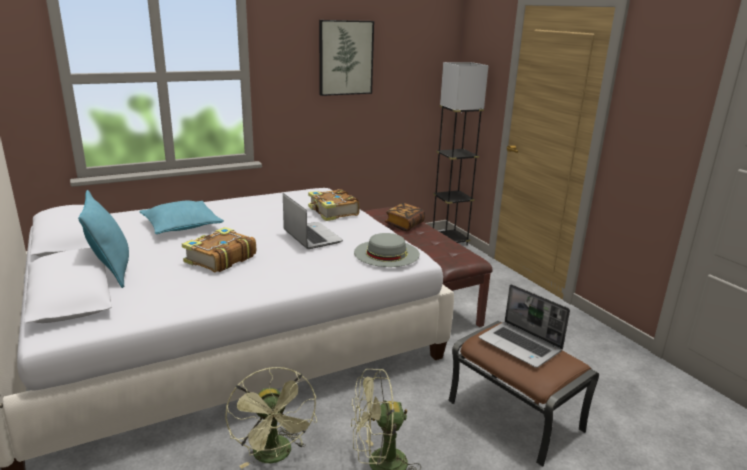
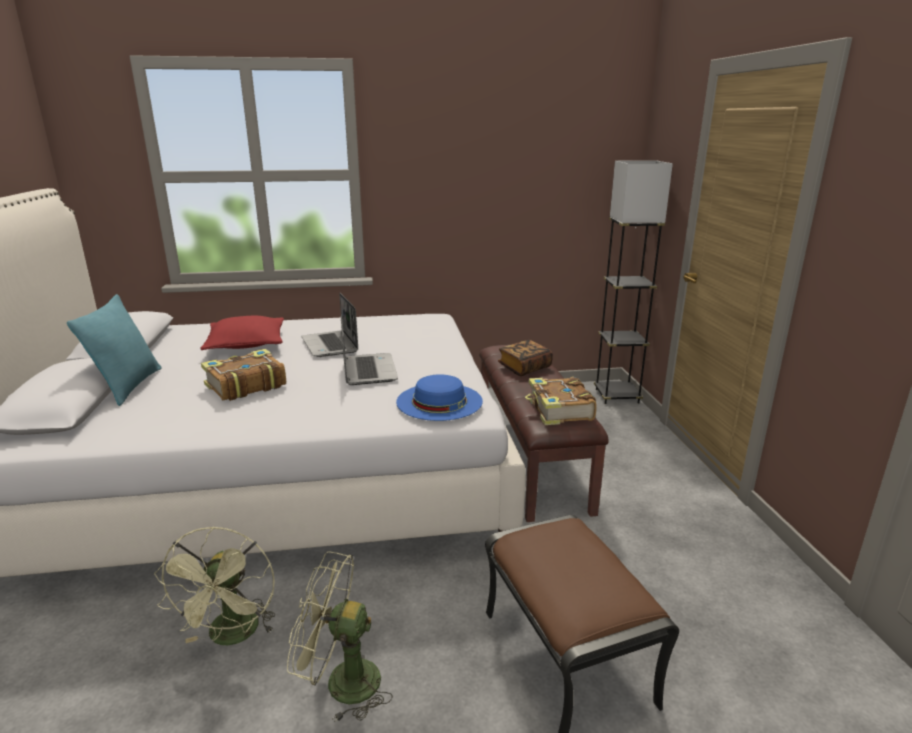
camera: 20 degrees right, 0 degrees up
(182, 226) = (246, 344): turquoise pillow -> red pillow
(333, 212) = (423, 343): book -> book (559, 410)
(345, 58) = (481, 155): picture -> none
(386, 253) = (439, 401): grey hat -> blue hat
(521, 345) = (571, 559): laptop -> laptop (331, 345)

